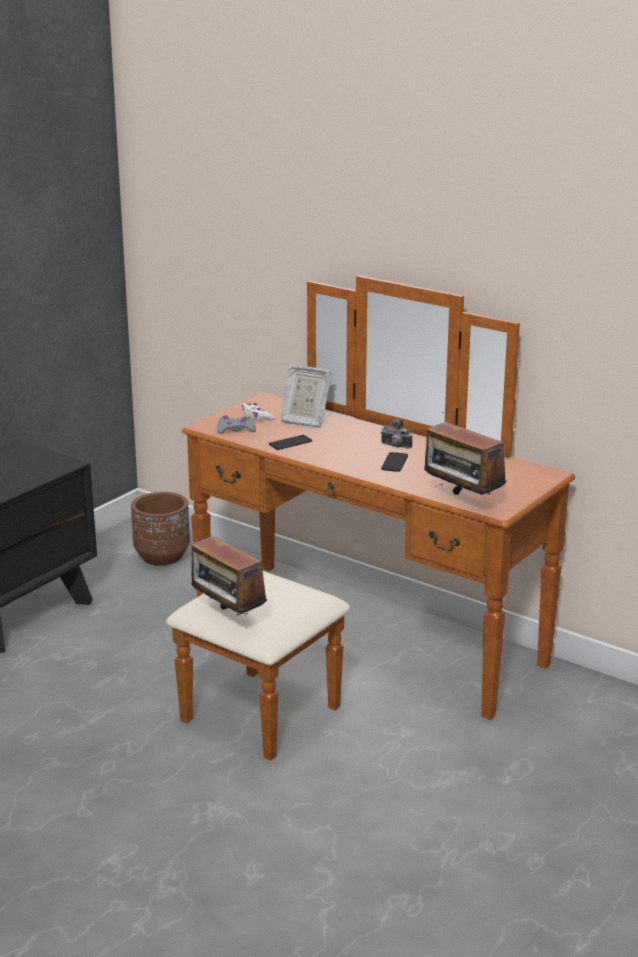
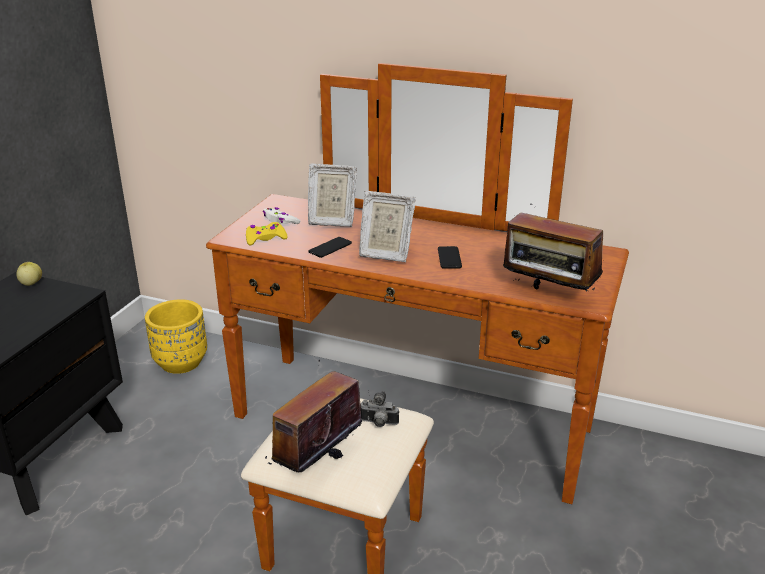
camera: 15 degrees left, 5 degrees up
(28, 451) = (31, 283): none -> apple
(162, 556) = (181, 362): brown planter -> yellow planter
(228, 617) = (317, 464): radio -> radio turned 90 degrees clockwise
(236, 429) = (265, 238): grey game controller -> yellow game controller
(337, 453) = (385, 253): none -> picture frame
(395, 447) = (438, 240): camera -> camera (378, 423)

